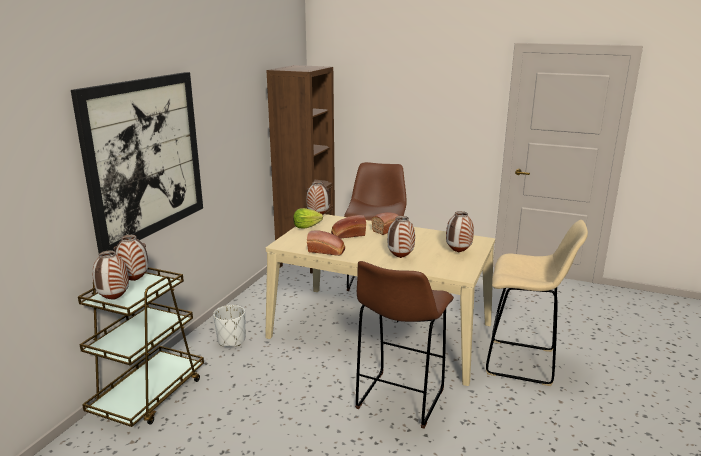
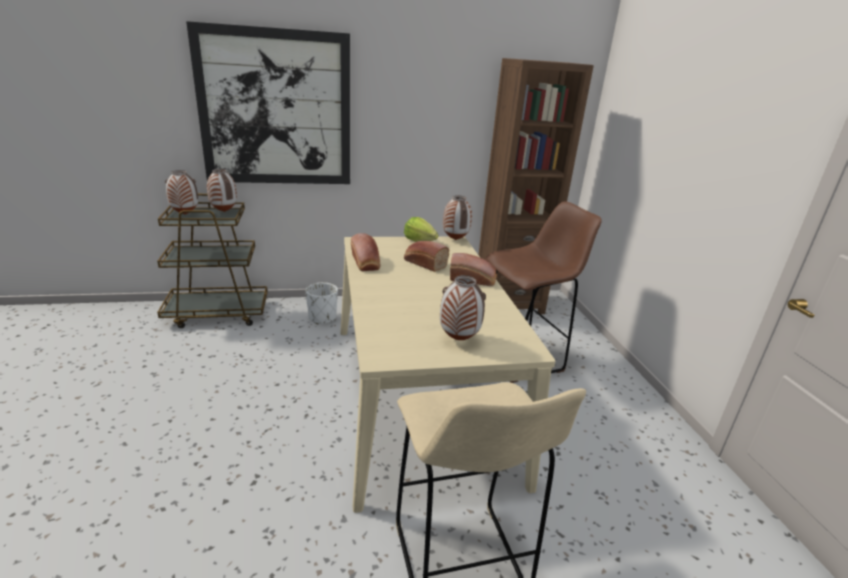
camera: 55 degrees right, 5 degrees up
(399, 400) = (284, 456): brown stool -> none
(400, 257) = (393, 304): vase -> none

